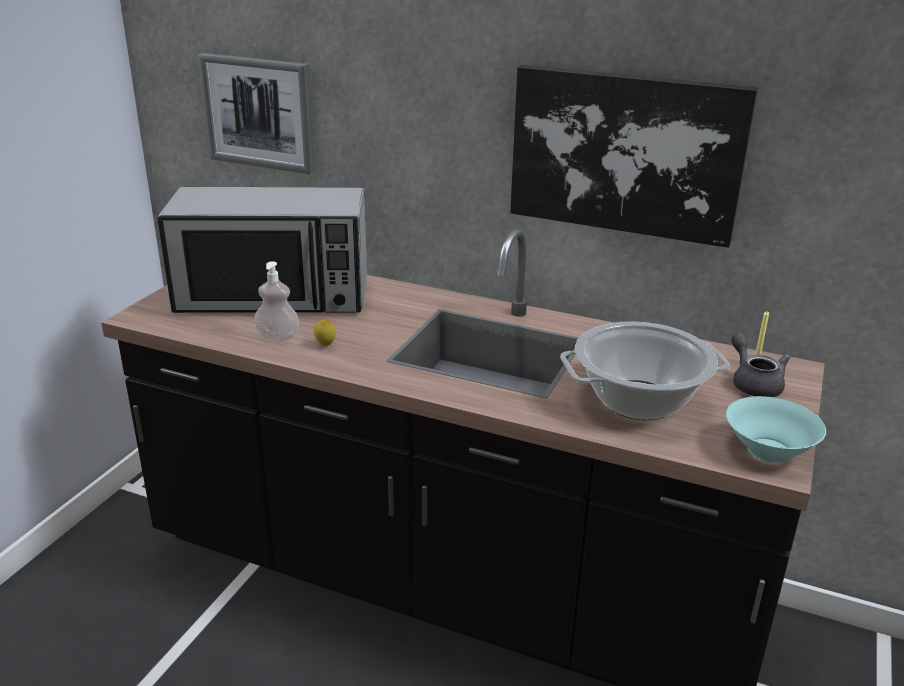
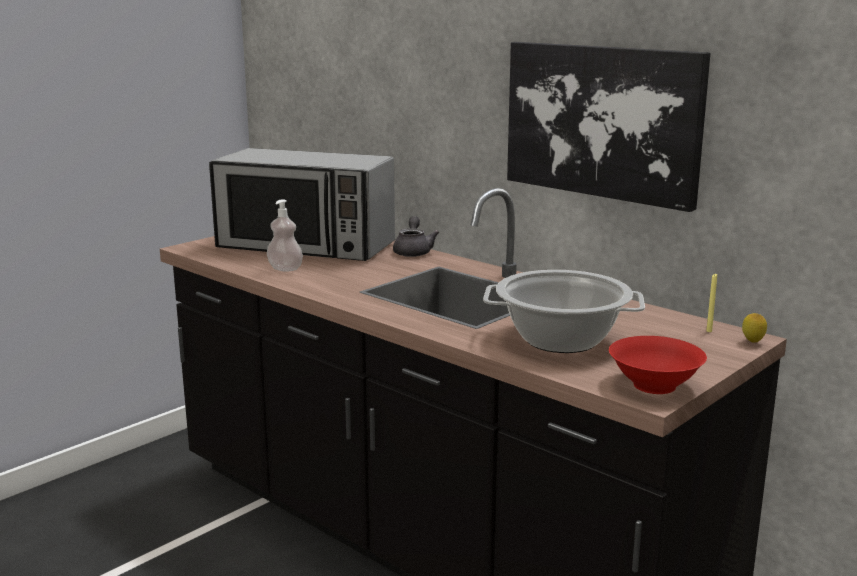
camera: 20 degrees right, 10 degrees down
(259, 112) = (327, 94): picture -> none
(325, 345) = (318, 278): lemon -> lemon (752, 342)
(754, 383) = (691, 343): grey teapot -> grey teapot (413, 251)
(769, 451) = (654, 386): turquoise bowl -> red bowl

